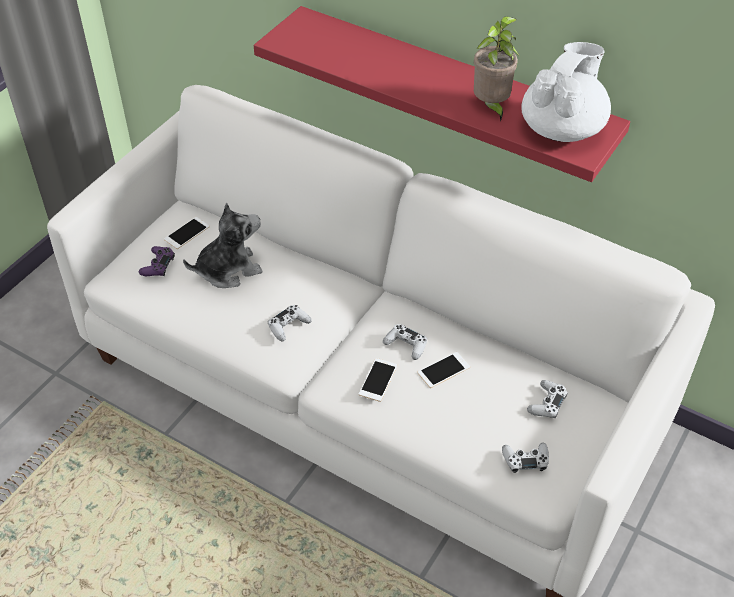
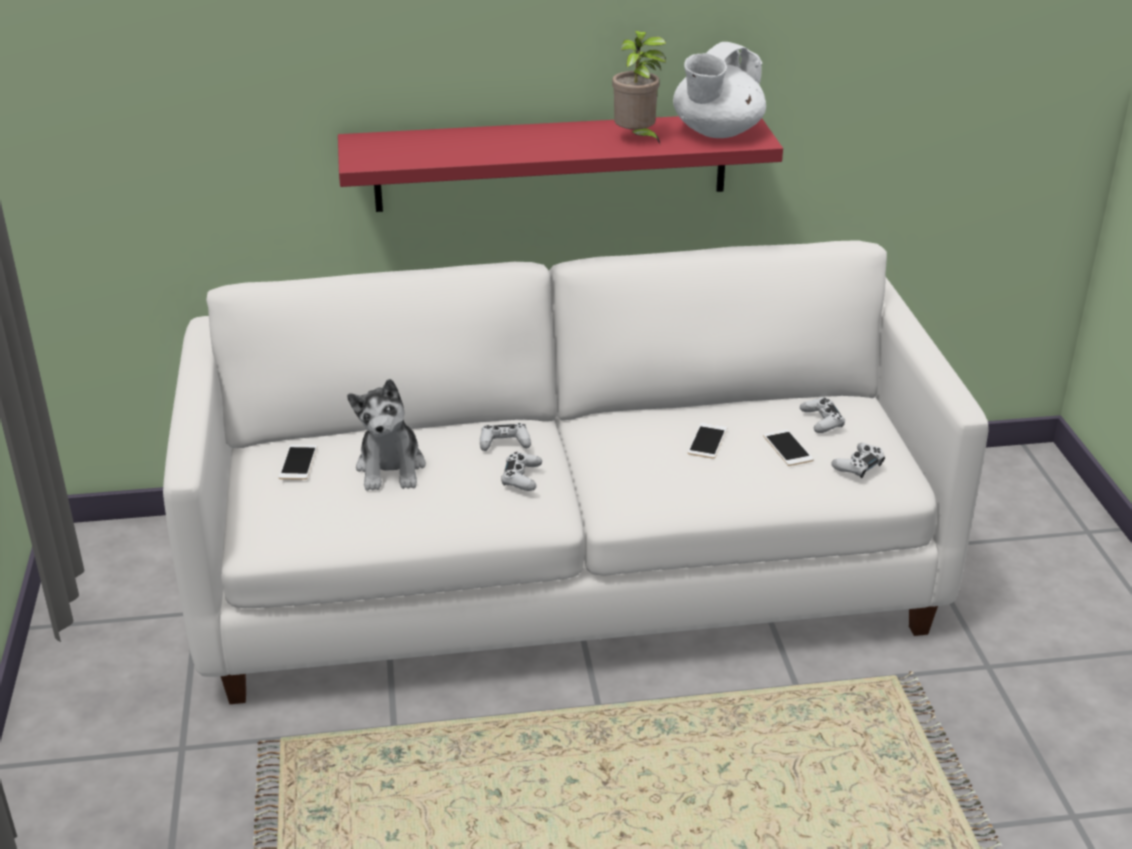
camera: 40 degrees left, 15 degrees down
(158, 265) = (303, 502): purple game controller -> none
(228, 270) = (391, 468): plush toy -> plush toy turned 150 degrees clockwise
(378, 380) = (661, 476): phone -> phone (787, 448)
(406, 345) = (649, 440): white game controller -> white game controller (504, 443)
(562, 129) = (716, 132): white teapot -> white teapot turned 135 degrees counterclockwise

